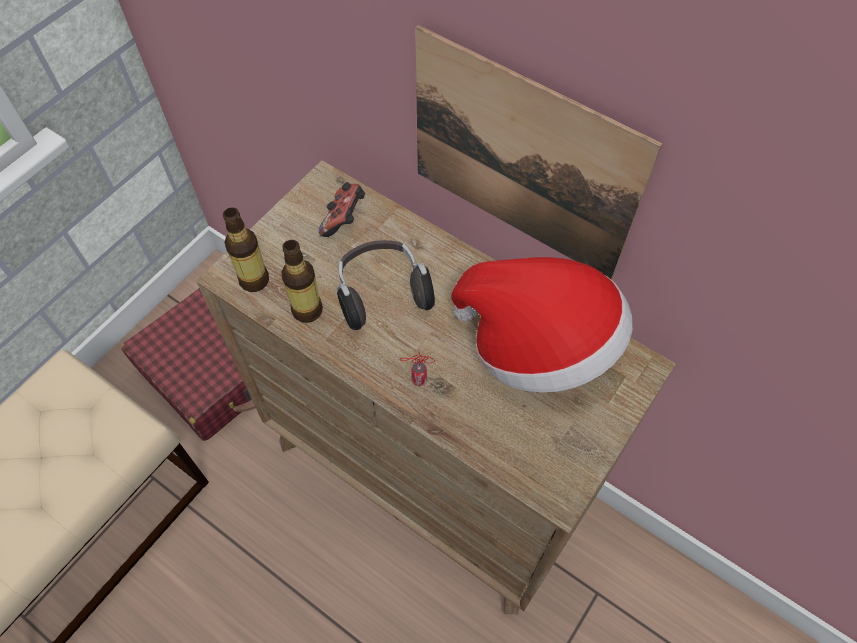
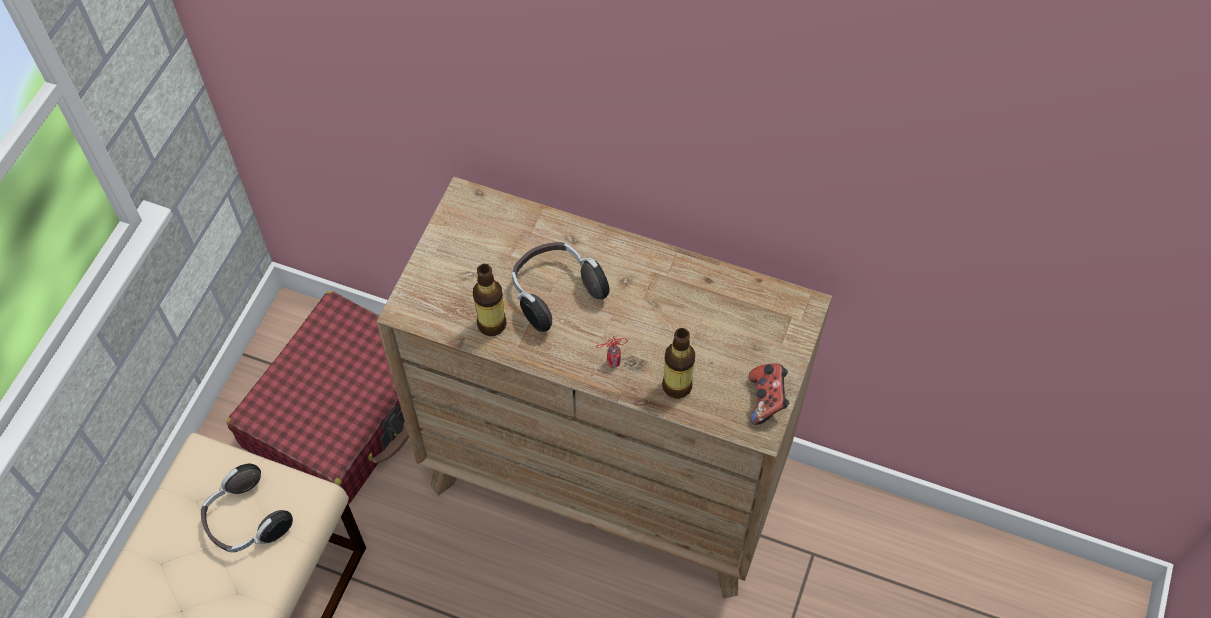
camera: 15 degrees left, 0 degrees up
(73, 441) = (246, 521): none -> headphones
(254, 280) = (432, 308): bottle -> bottle (677, 386)
(344, 220) = (496, 231): game controller -> game controller (766, 400)
(522, 159) = (663, 150): picture -> none
(538, 345) = (709, 307): hat -> none

